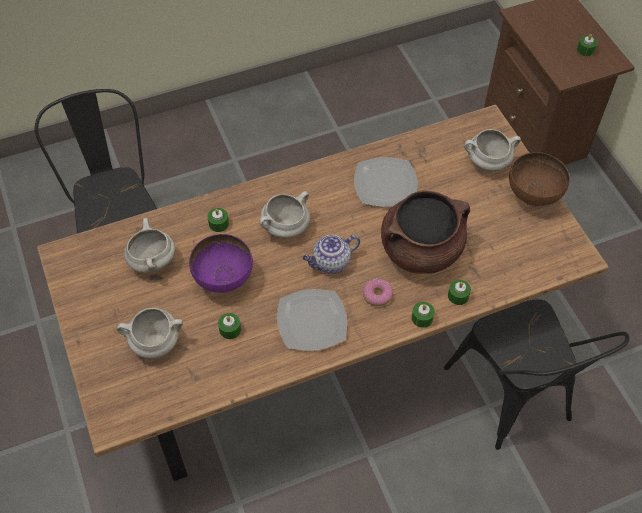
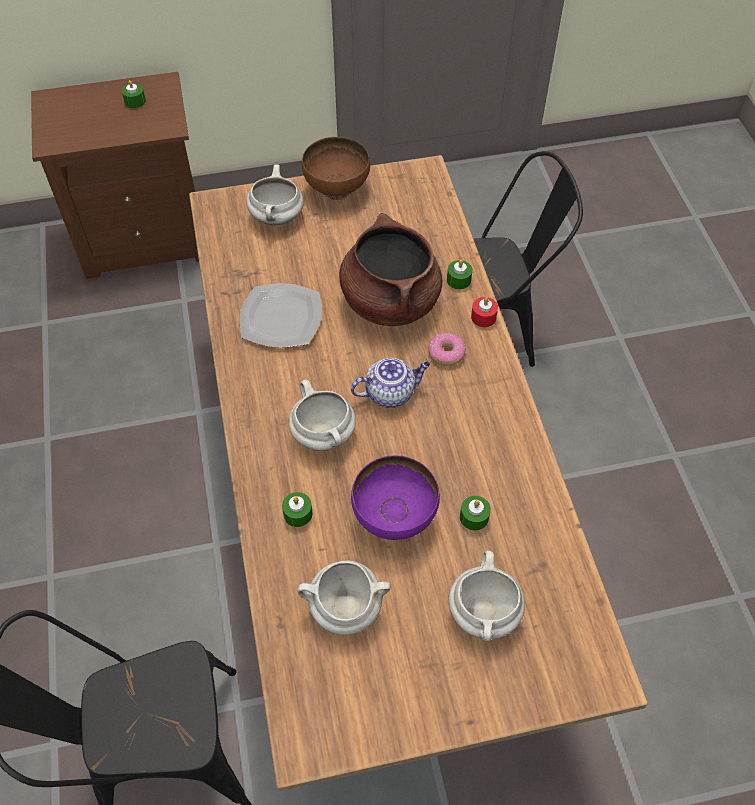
camera: 80 degrees left, 0 degrees up
(312, 320) = (472, 424): plate -> none
(330, 263) = (391, 393): teapot -> teapot turned 90 degrees counterclockwise
(422, 318) = (483, 317): green candle -> red candle

